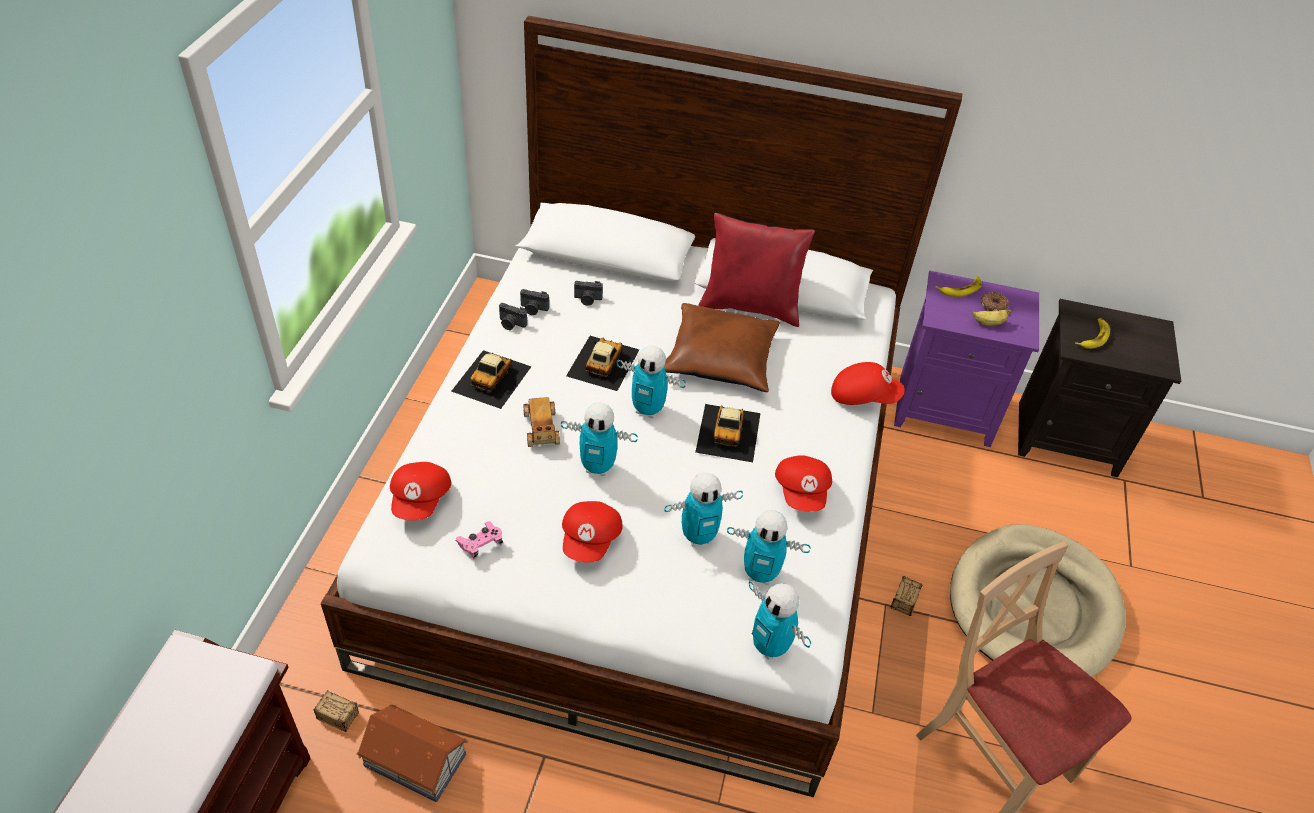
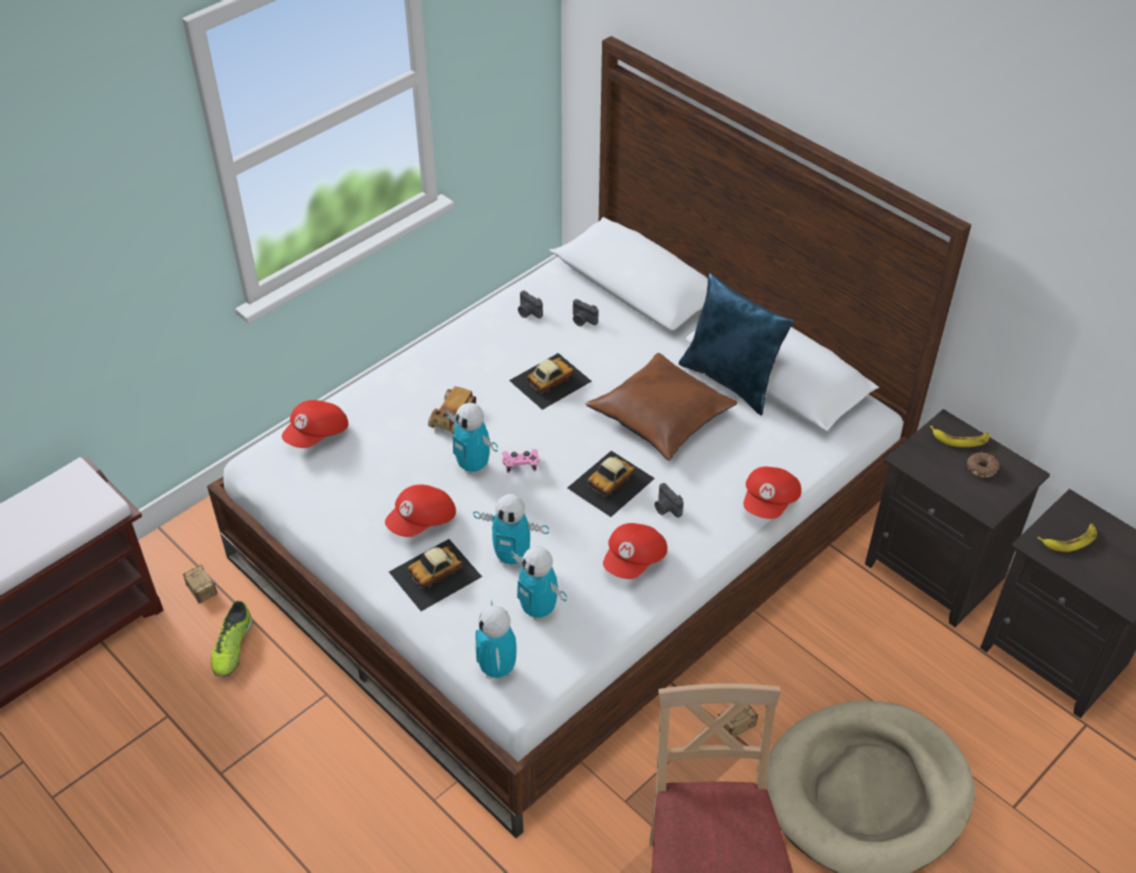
camera: 35 degrees right, 0 degrees up
(414, 758) = (232, 647): toy house -> shoe
(481, 544) = (334, 487): pink game controller -> pink game controller (520, 465)
(492, 378) = (447, 359): toy car -> toy car (436, 574)
(511, 324) = (499, 319): camera -> camera (666, 508)
(648, 410) = (555, 436): toy robot -> none
(750, 307) = (731, 380): red pillow -> blue pillow
(863, 396) = (770, 502): red cap -> red cap turned 75 degrees clockwise
(946, 409) = (937, 571): purple nightstand -> black nightstand
(988, 323) = (958, 483): banana -> none

